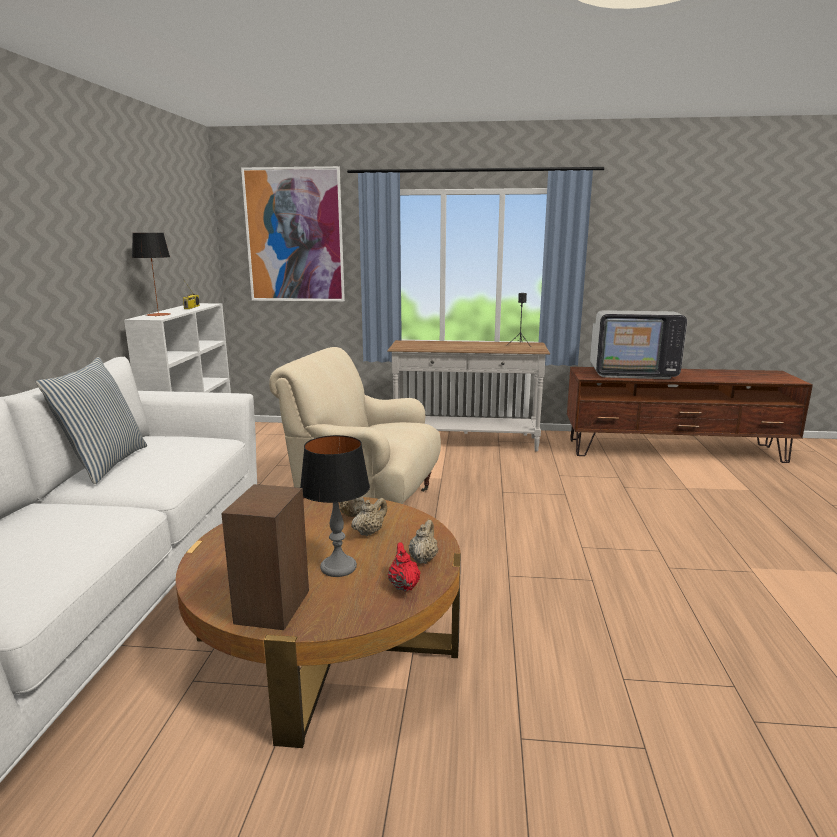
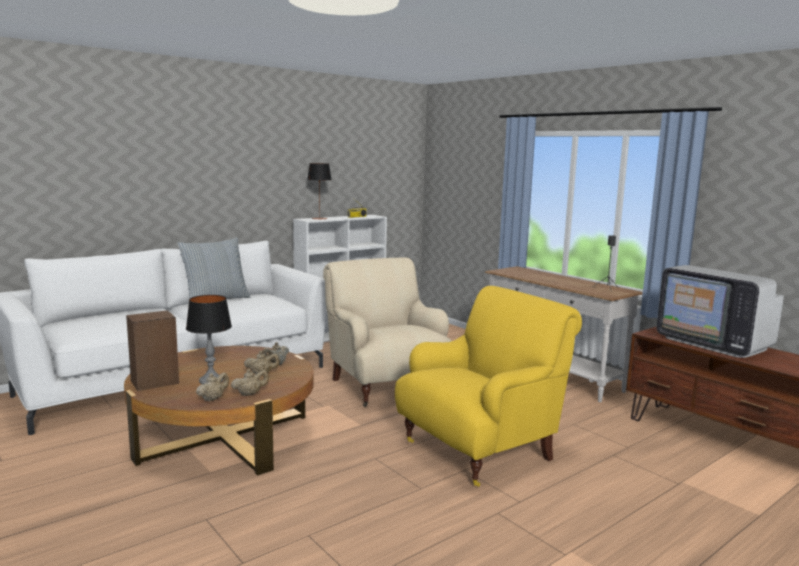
camera: 45 degrees right, 5 degrees down
(294, 236) = (467, 168): picture -> none
(403, 585) = (213, 399): red teapot -> beige teapot
(556, 525) = (480, 450): none -> yellow armchair

